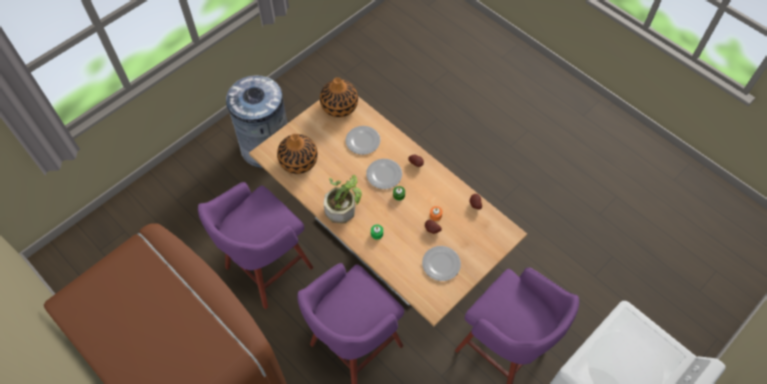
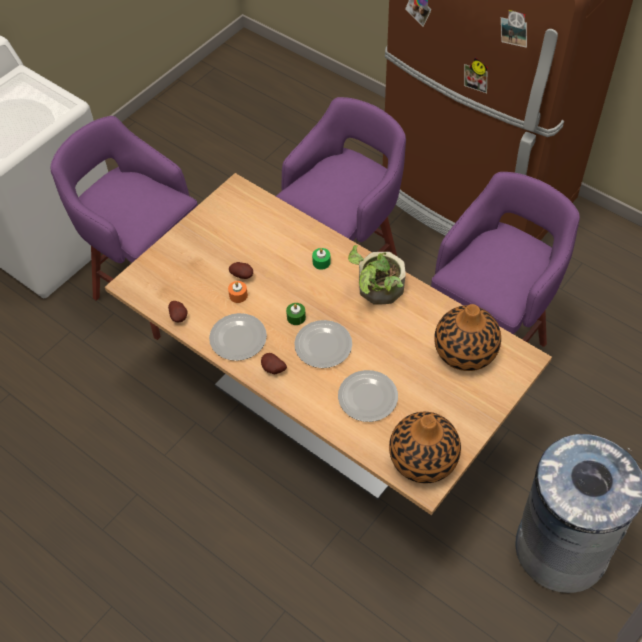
camera: 175 degrees right, 5 degrees down
(440, 264) = (228, 235): plate -> plate (238, 338)

